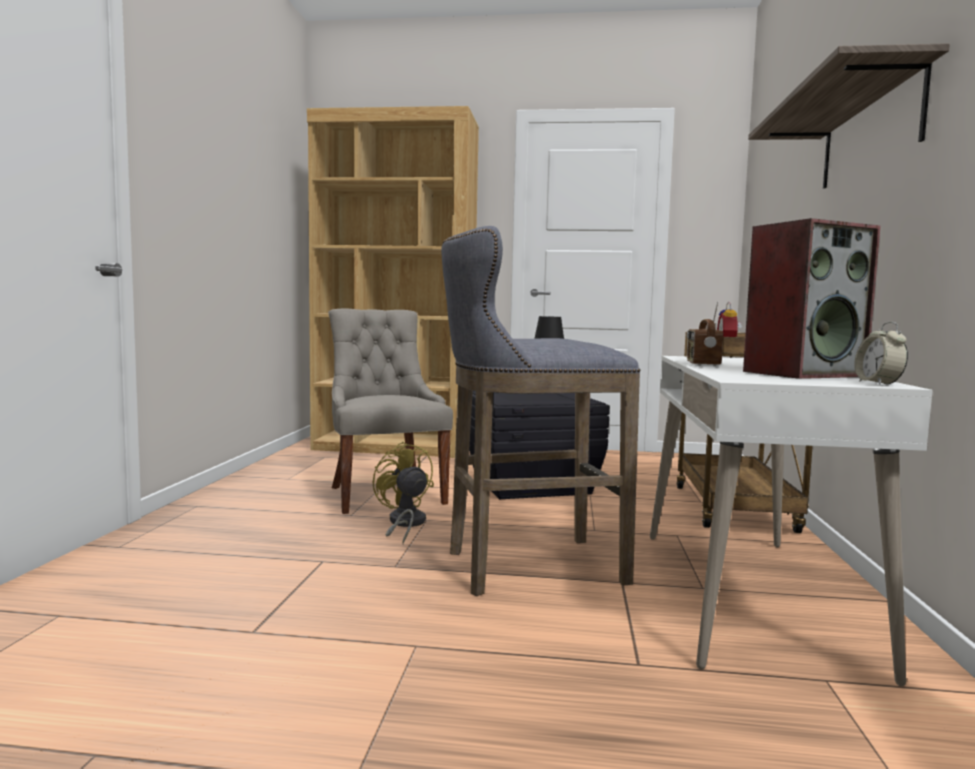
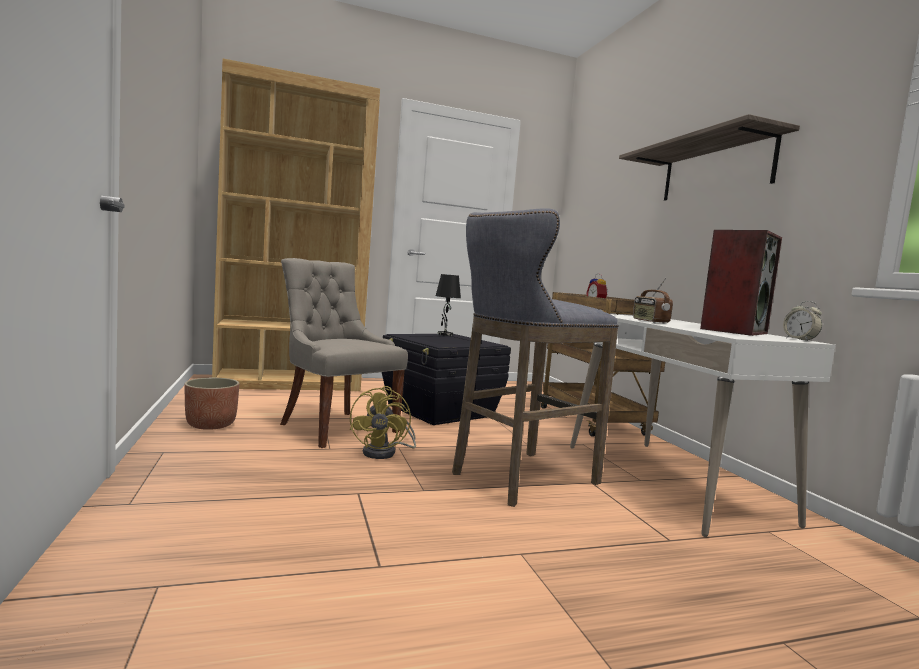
camera: 25 degrees left, 0 degrees up
(267, 484) = (211, 425): none -> planter
(404, 524) = (385, 452): yellow fan -> yellow fan turned 120 degrees counterclockwise

